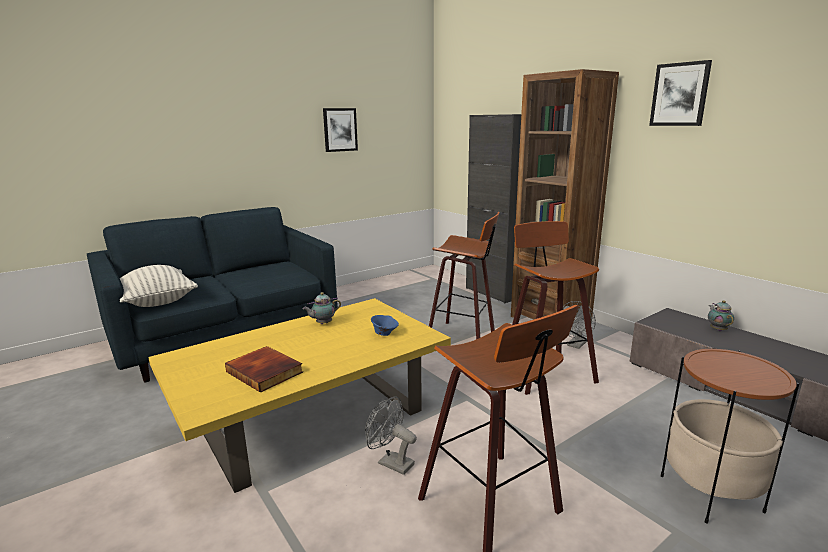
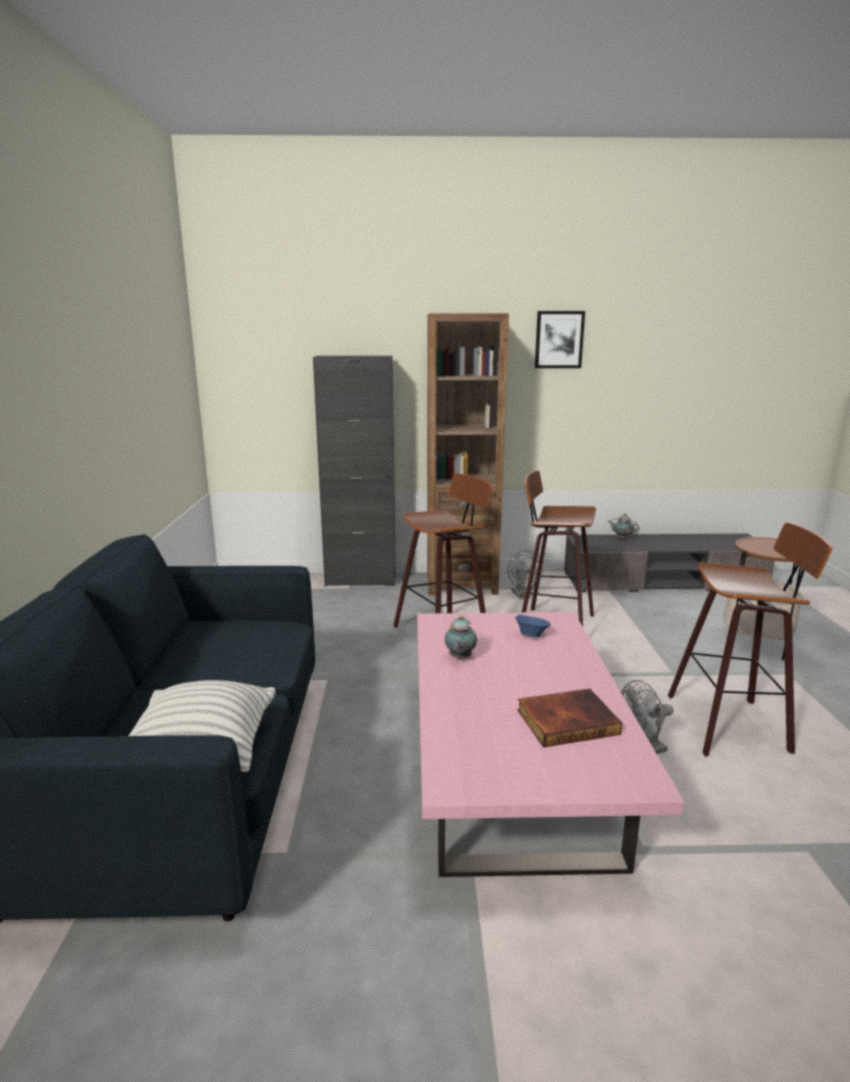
camera: 55 degrees left, 0 degrees up
(311, 415) = (510, 773): yellow coffee table -> pink coffee table
(340, 130) = (134, 386): picture -> none

